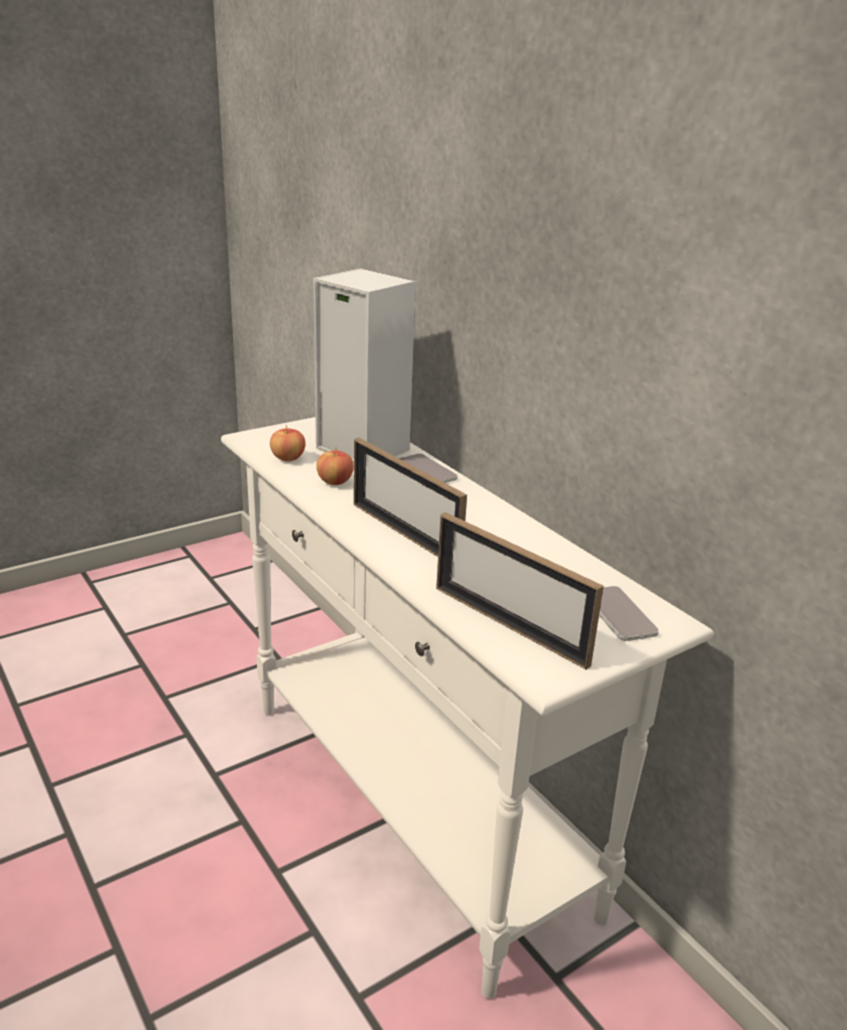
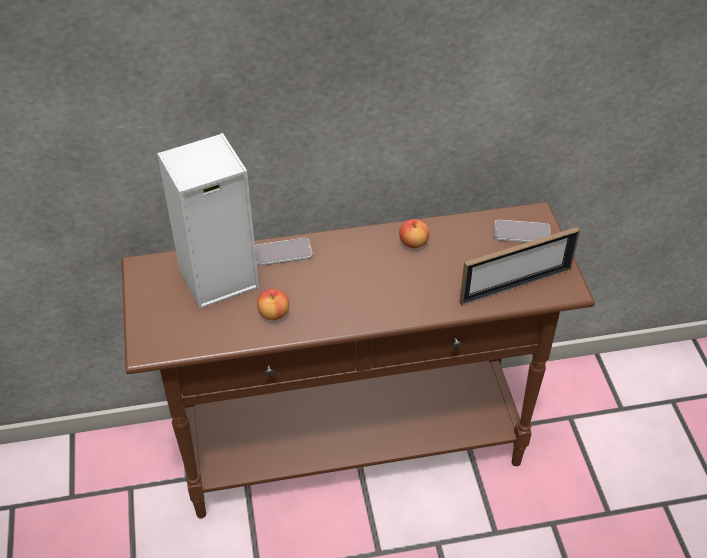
camera: 65 degrees left, 20 degrees up
(288, 458) = (210, 332): apple -> apple (413, 243)
(404, 534) = (380, 298): picture frame -> none
(413, 805) = (354, 447): white console table -> brown console table

